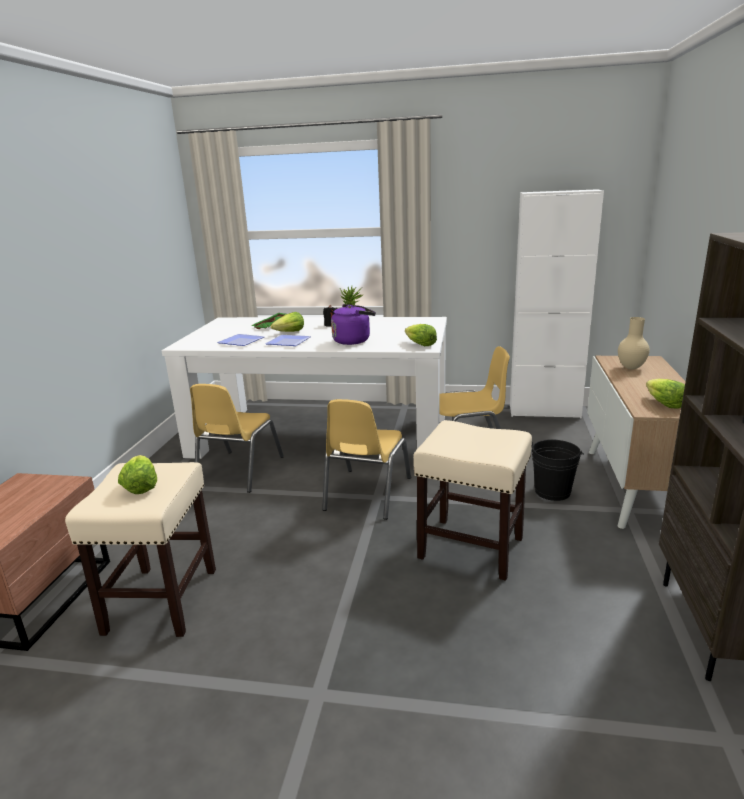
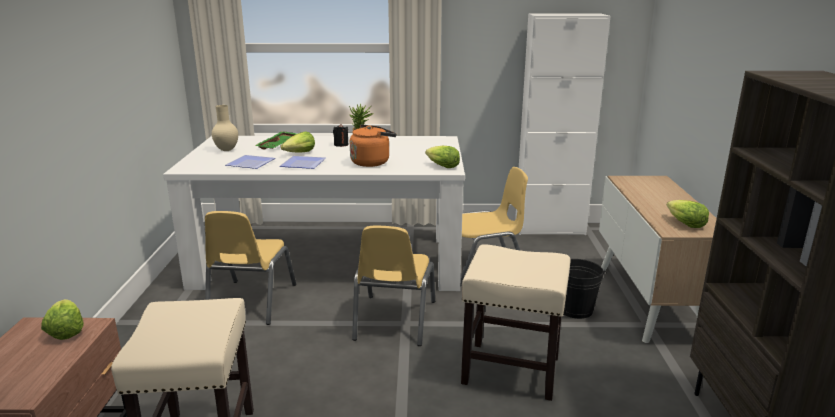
camera: 10 degrees left, 0 degrees up
(140, 486) = (186, 327): lettuce -> lettuce (65, 331)
(353, 340) = (372, 162): purple kettle -> orange kettle
(632, 368) = (645, 188): beige vase -> beige vase (227, 150)

